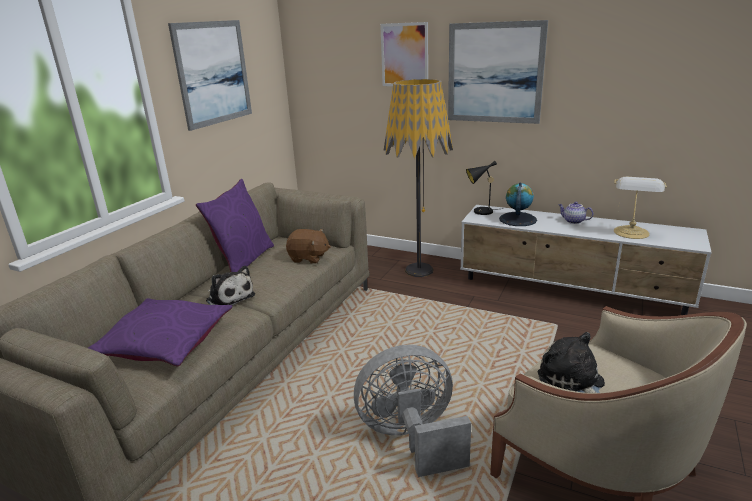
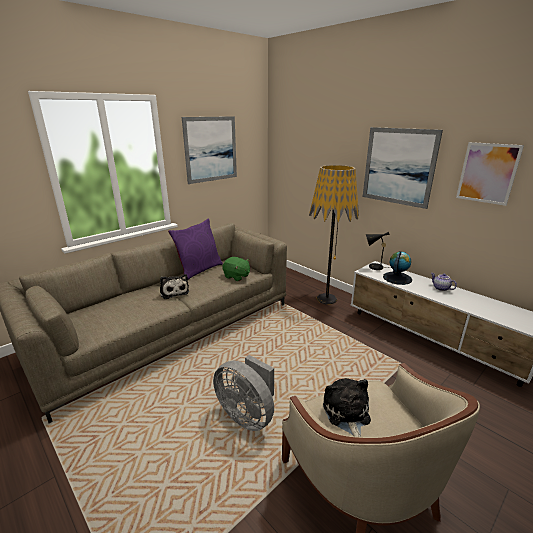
camera: 20 degrees right, 0 degrees up
(164, 342) = (120, 311): purple pillow -> none
(308, 258) = (236, 276): brown plush toy -> green plush toy
(404, 55) = (339, 147): picture -> picture (487, 173)
(411, 438) = (247, 414): grey fan -> grey fan turned 150 degrees counterclockwise
(631, 233) = (483, 308): table lamp -> none

